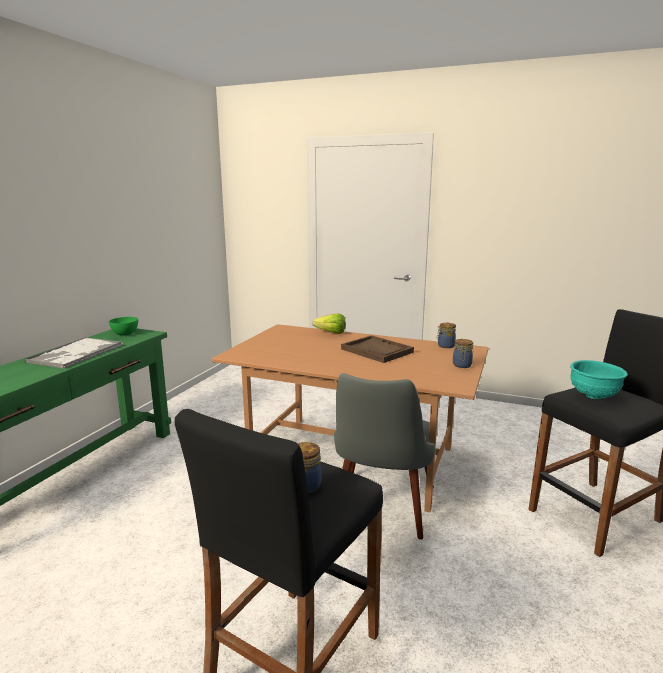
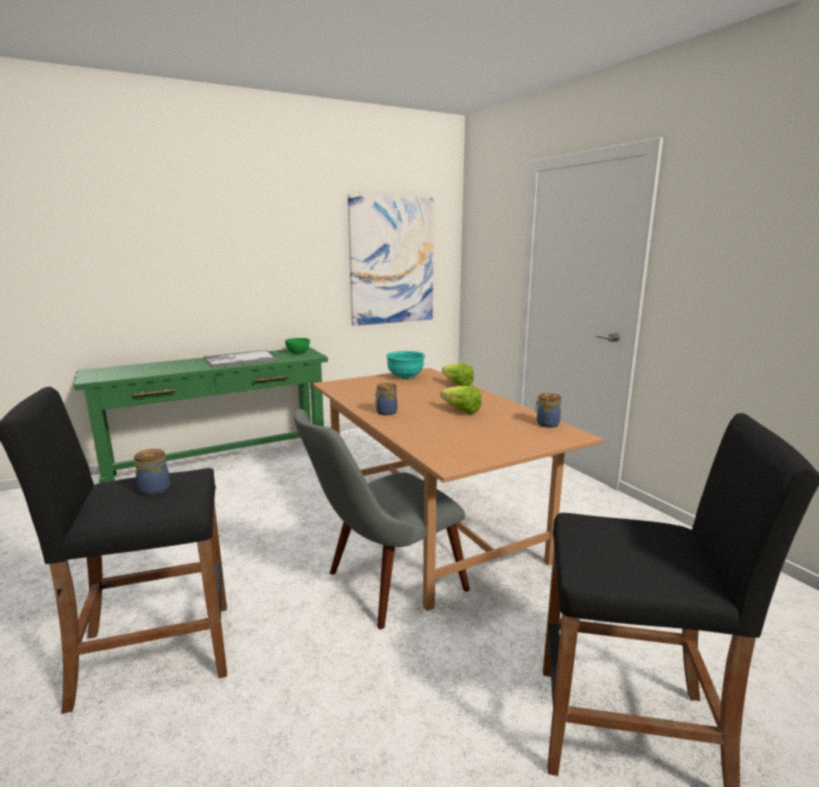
camera: 40 degrees right, 0 degrees up
(177, 227) = (391, 261): none -> picture
(377, 351) = (458, 410): brown tray -> lettuce
(462, 365) = (511, 447): jar -> jar (385, 412)
(594, 396) = (612, 535): turquoise bowl -> turquoise bowl (405, 377)

